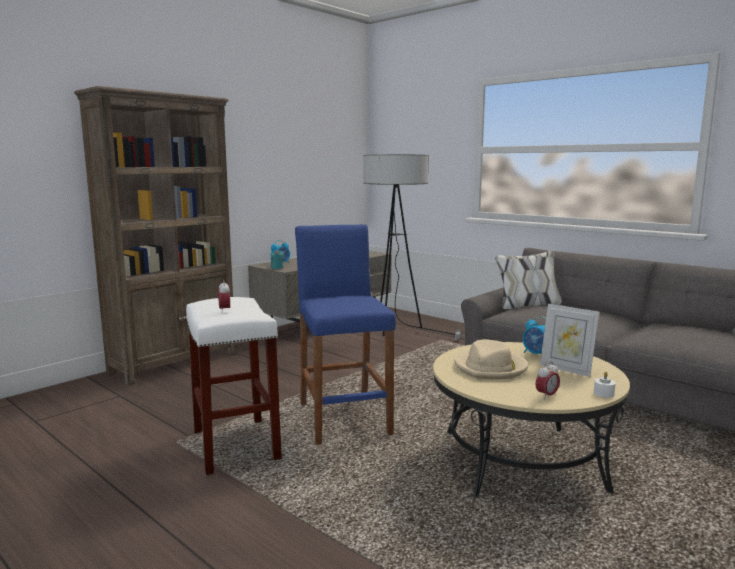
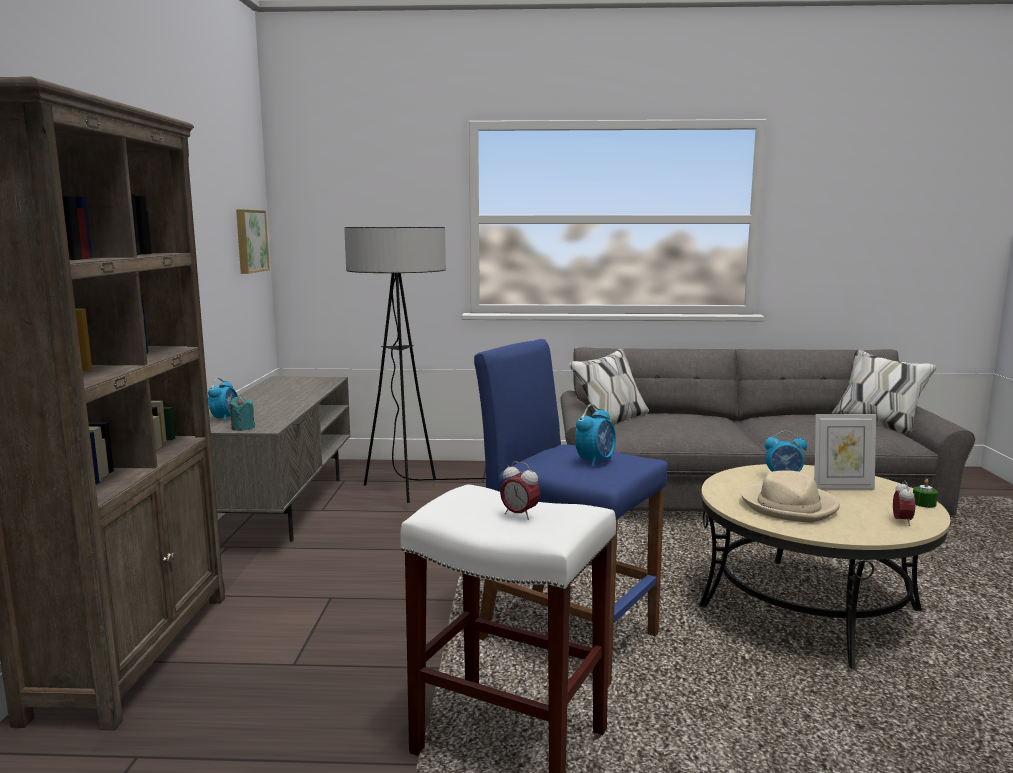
camera: 40 degrees left, 0 degrees up
(343, 165) = (249, 241): none -> picture
(343, 302) = (595, 461): none -> alarm clock
(603, 393) = (923, 503): white candle -> green candle

